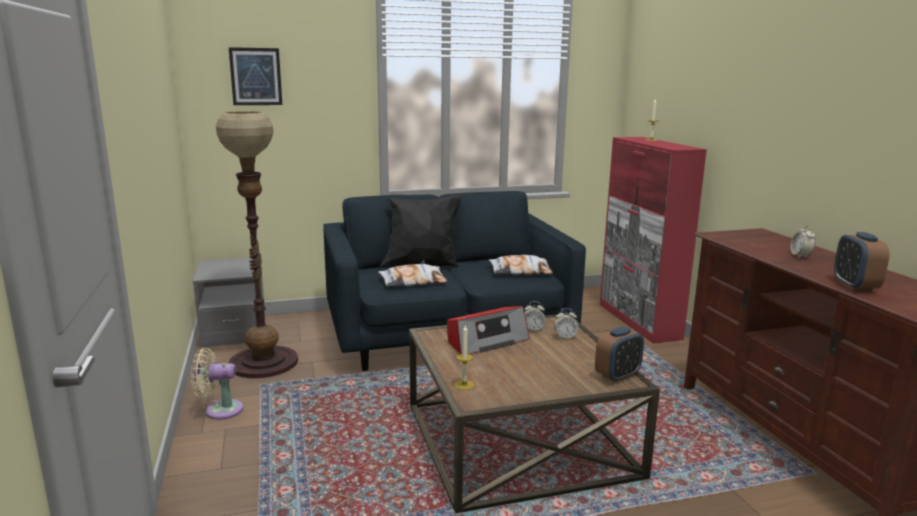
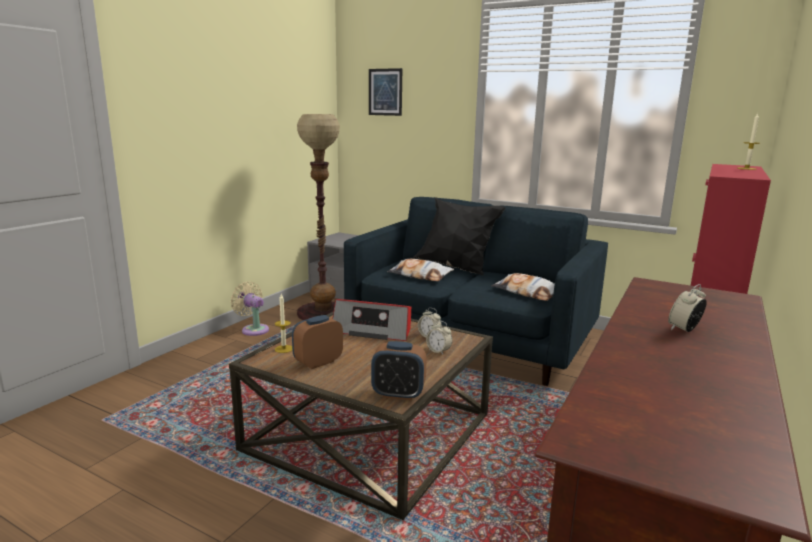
camera: 45 degrees right, 0 degrees up
(855, 286) = (623, 374): alarm clock -> alarm clock (318, 362)

